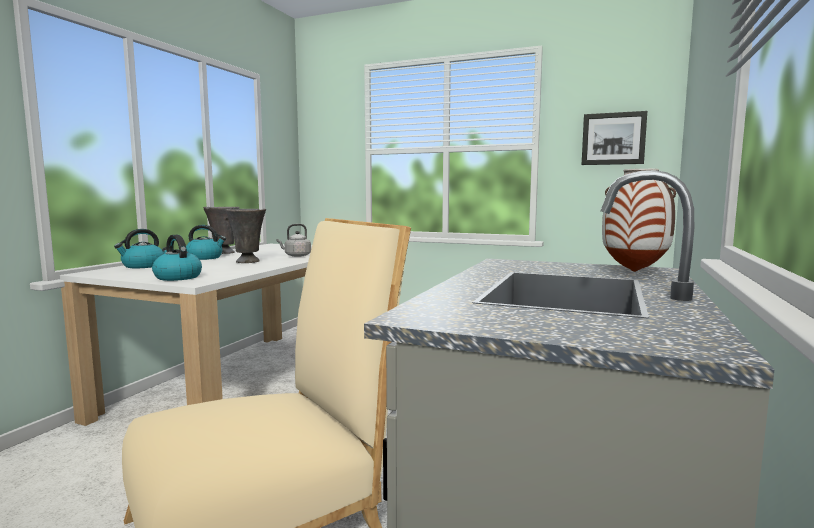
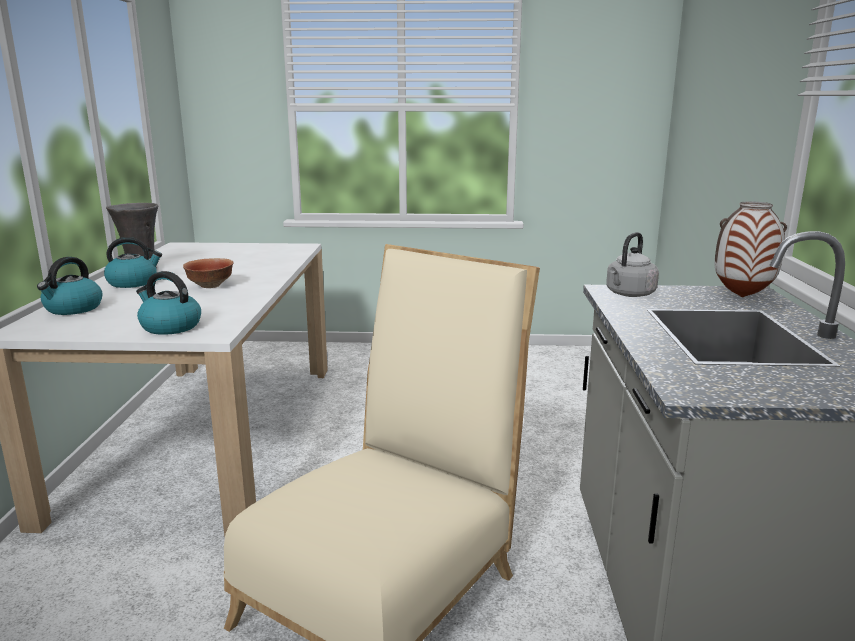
camera: 20 degrees left, 10 degrees up
(248, 262) = (211, 286): grey vase -> bowl
(296, 256) = (254, 268): grey kettle -> grey kettle (629, 294)
(613, 139) = (602, 102): picture -> none

